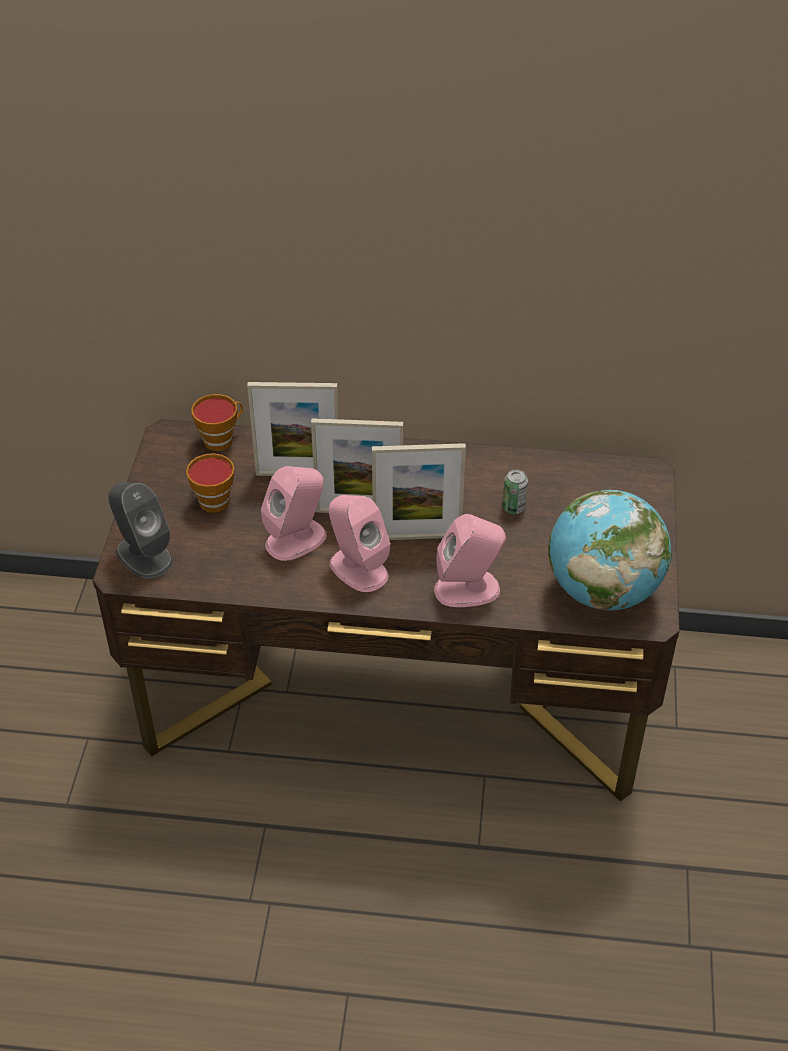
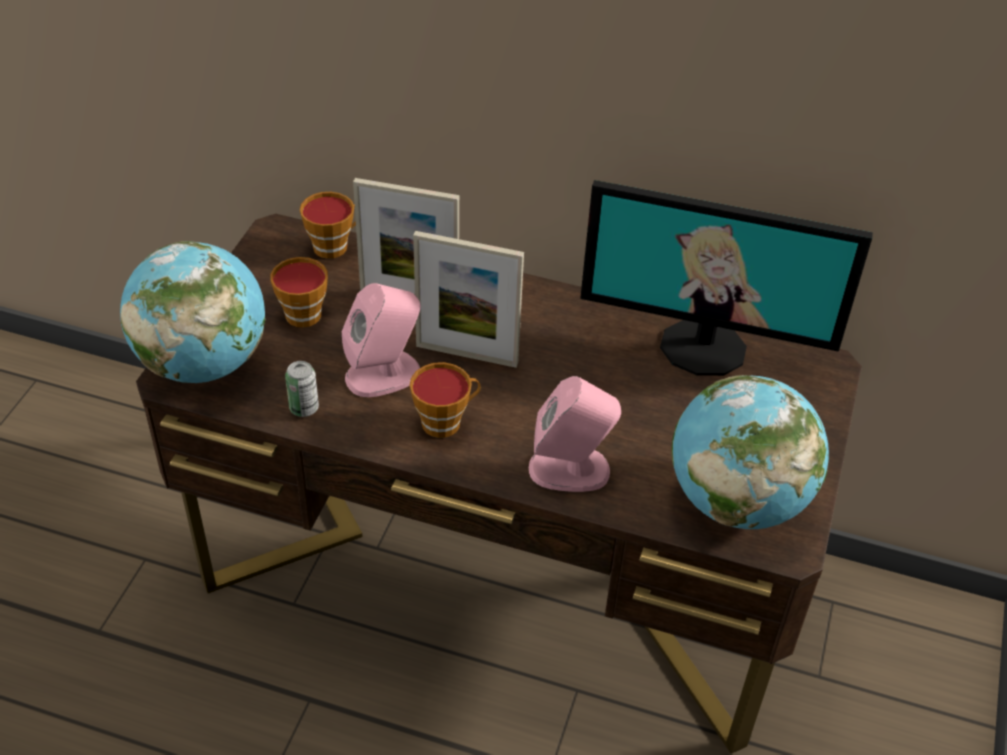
camera: 10 degrees right, 0 degrees up
(144, 555) = (203, 363): grey speaker -> globe
(358, 568) = (445, 421): pink speaker -> cup
(417, 537) = (526, 395): picture frame -> none
(513, 507) = (652, 380): can -> can (304, 408)
(547, 473) = (703, 346): none -> monitor

